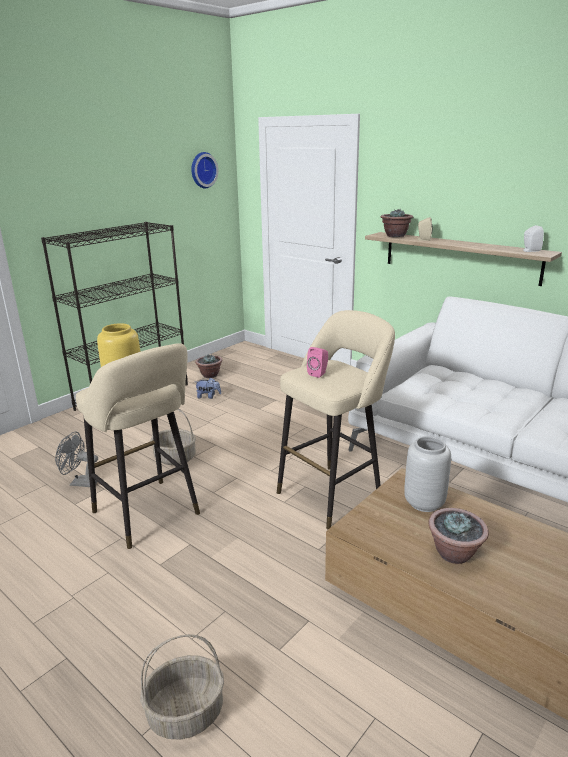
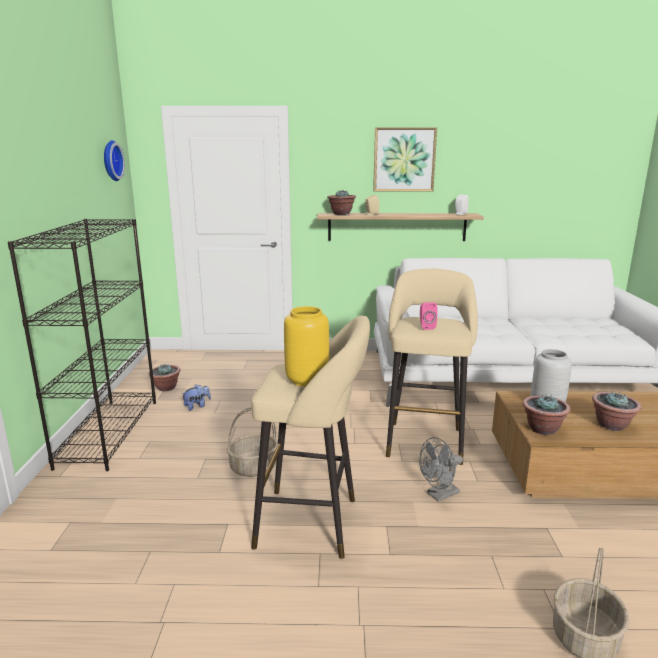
camera: 40 degrees left, 5 degrees down
(80, 483) = (190, 531): grey fan -> grey fan (439, 495)
(369, 521) = (542, 429): none -> potted plant
(474, 176) = (404, 159): none -> picture

